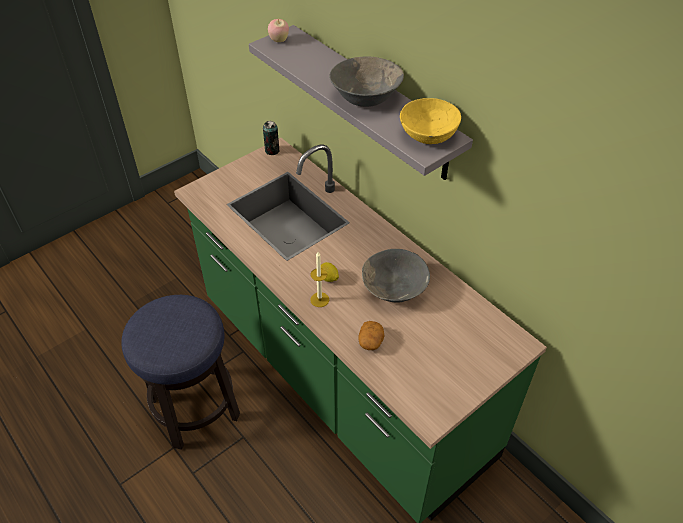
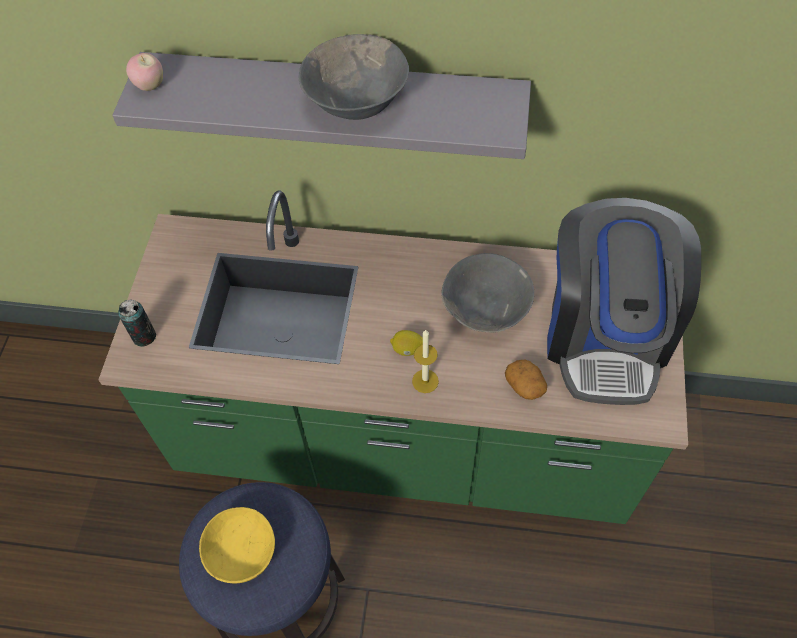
camera: 40 degrees left, 10 degrees up
(272, 151) = (167, 239): can -> can (144, 336)
(429, 133) = (480, 103): yellow bowl -> yellow bowl (242, 550)
(449, 351) = (605, 335): none -> coffee machine

